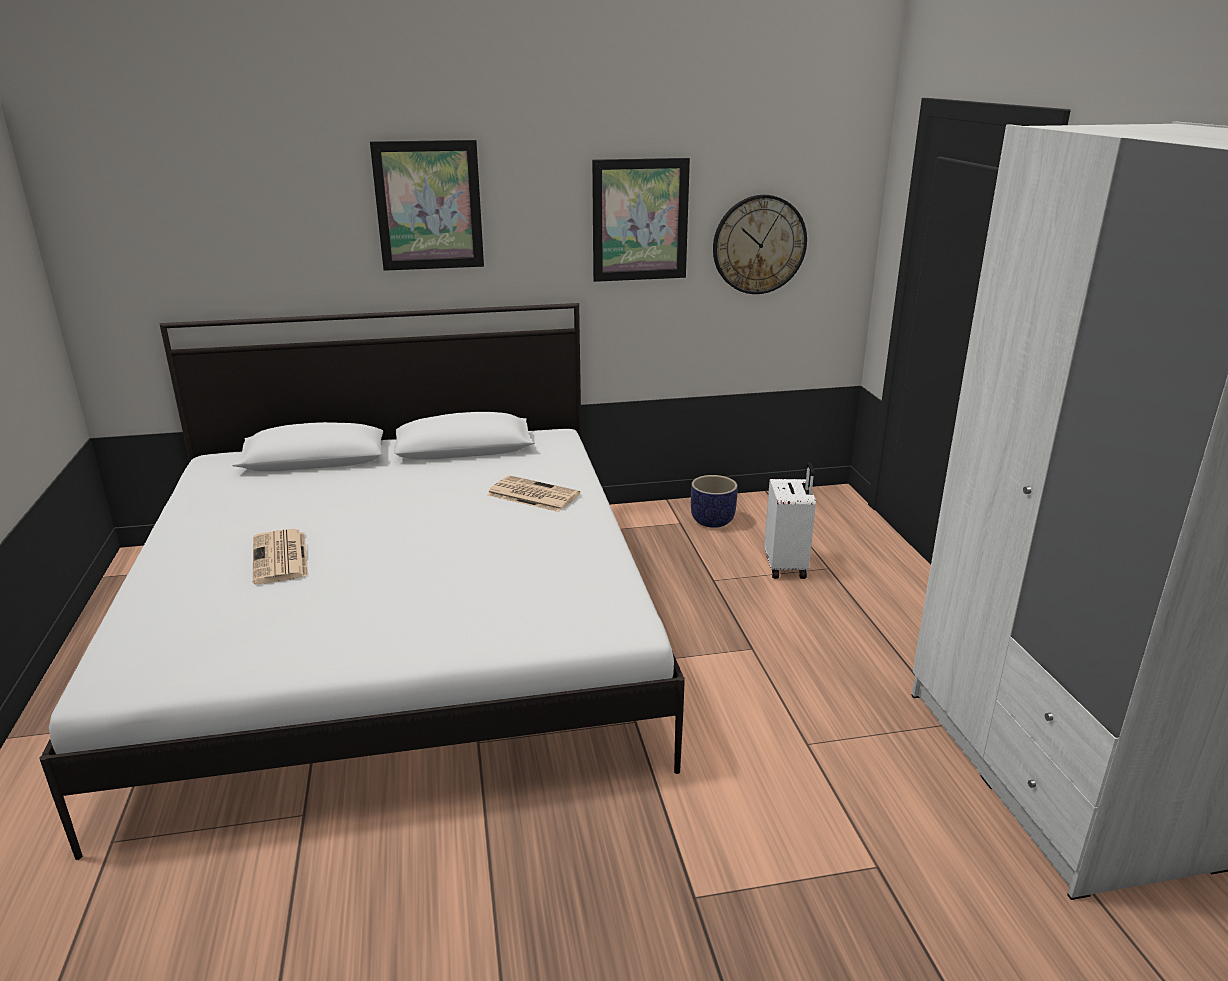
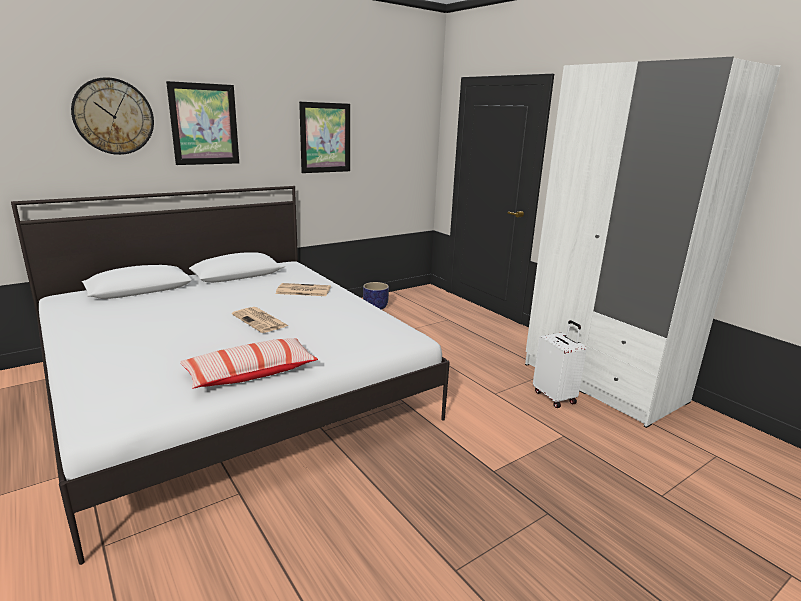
camera: 25 degrees left, 5 degrees down
(281, 558) = (169, 338): newspaper -> newspaper (260, 320)
(336, 644) = (251, 373): none -> pillow
(759, 244) = (385, 153): wall clock -> wall clock (113, 116)
(787, 566) = (428, 322): white suitcase -> white suitcase (555, 397)

